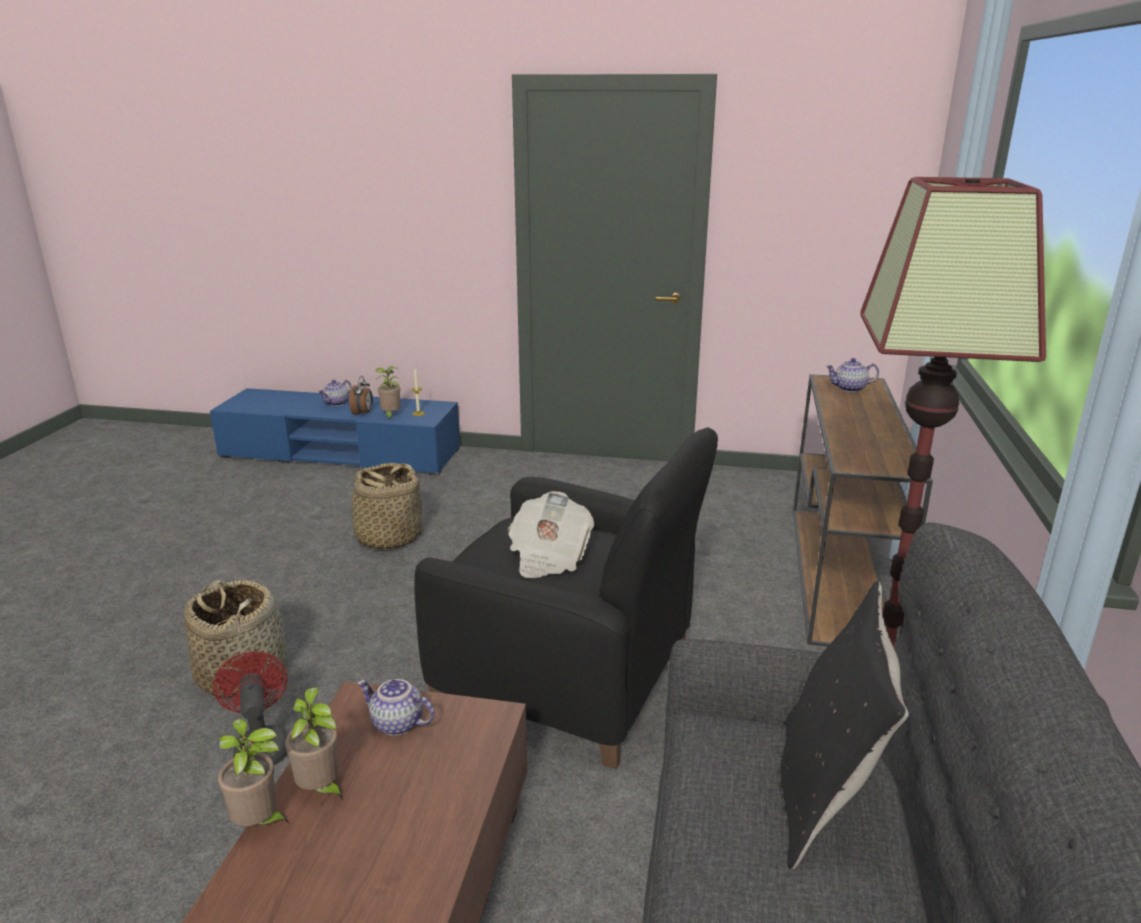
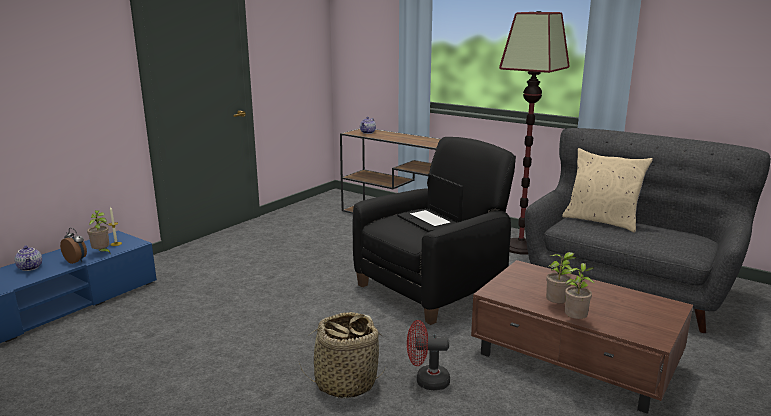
camera: 65 degrees left, 5 degrees down
(388, 537) = (224, 312): basket -> none
(396, 724) = (517, 286): teapot -> none
(548, 557) = (430, 220): newspaper -> laptop
(824, 793) = (601, 221): black pillow -> beige pillow

